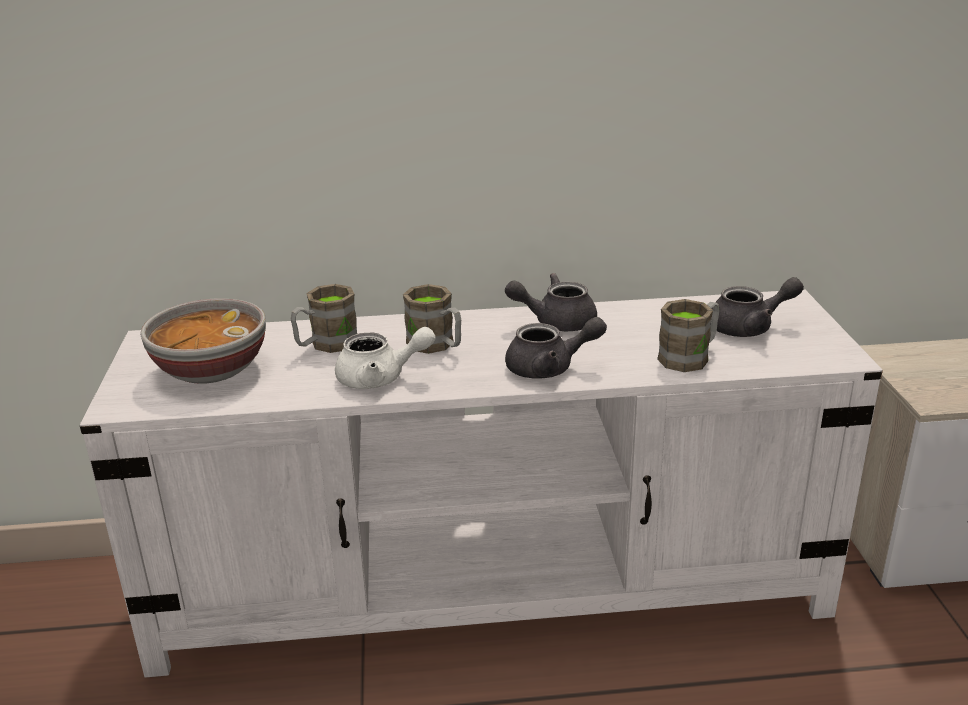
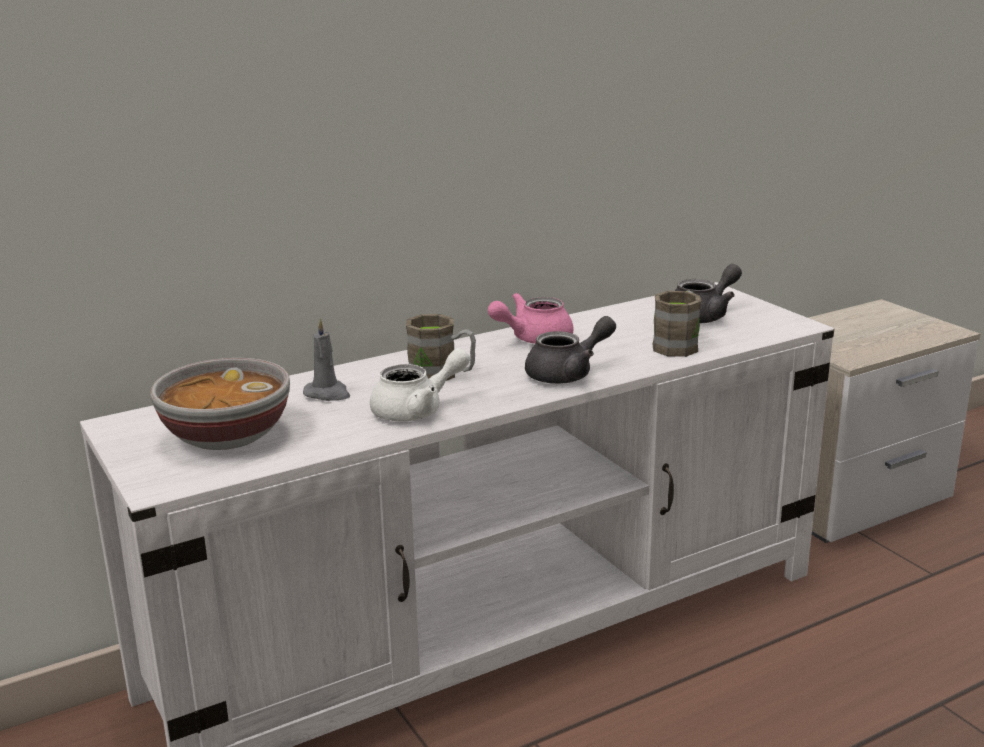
camera: 25 degrees left, 5 degrees down
(326, 345) = (328, 394): brown mug -> grey candle
(556, 322) = (533, 338): grey teapot -> pink teapot

